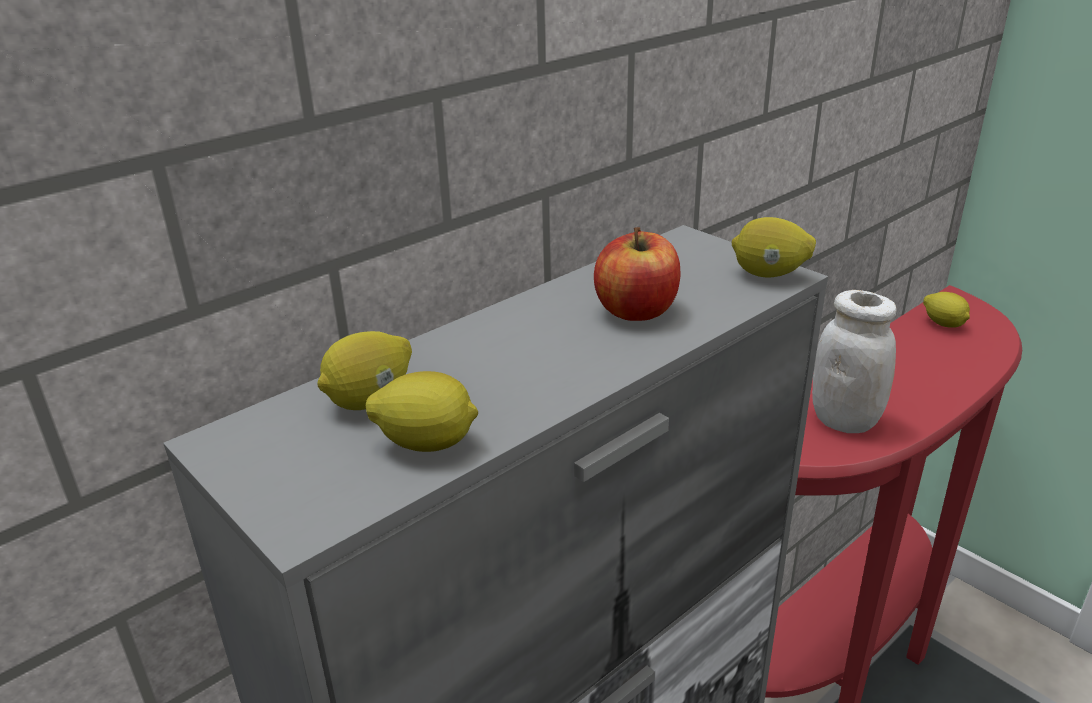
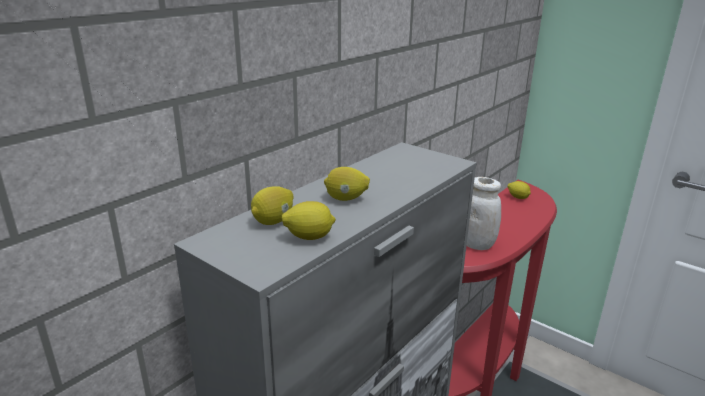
camera: 10 degrees left, 5 degrees down
(636, 311) = (391, 179): apple -> none
(769, 274) = (449, 162): lemon -> lemon (346, 199)

